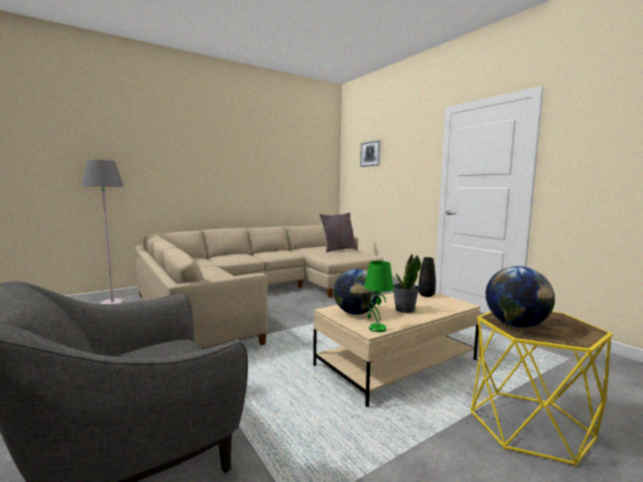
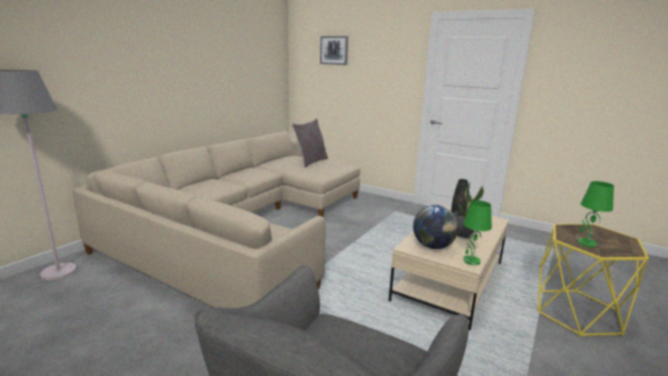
camera: 25 degrees left, 10 degrees up
(515, 325) = (586, 243): globe -> green table lamp

